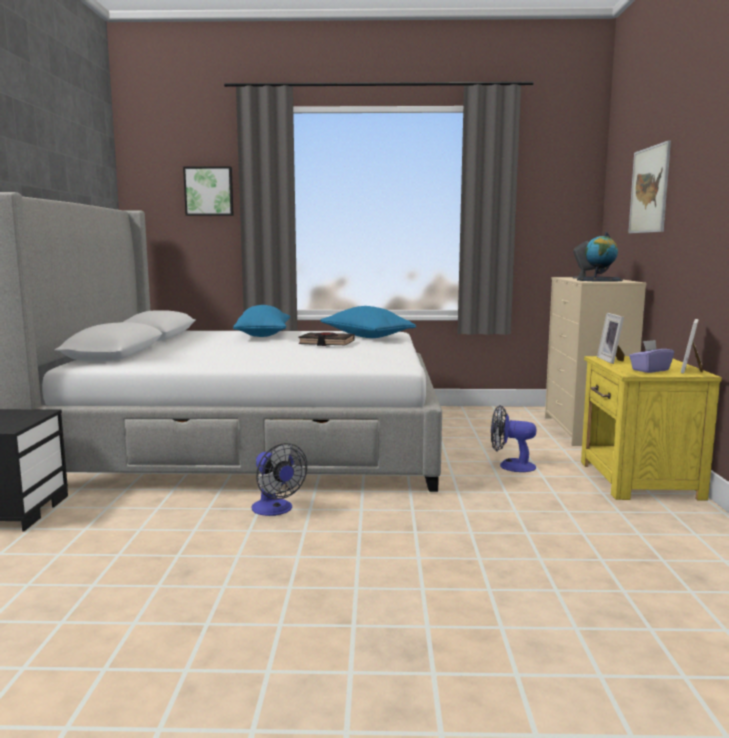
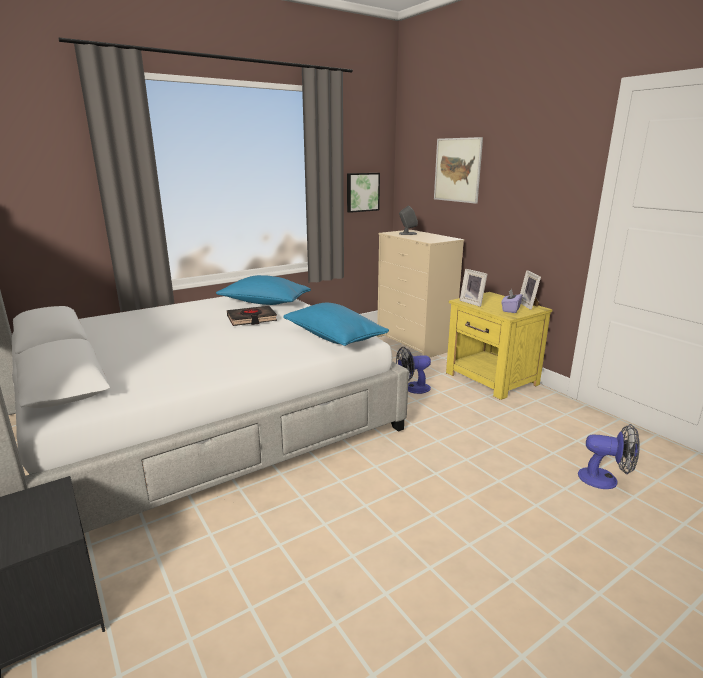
camera: 35 degrees left, 10 degrees up
(209, 191) = (51, 164): picture -> picture (362, 192)
(264, 335) = (167, 317): blue pillow -> blue pillow (334, 338)
(275, 510) = (316, 493): fan -> fan (605, 479)
(599, 280) = (428, 237): globe -> none

